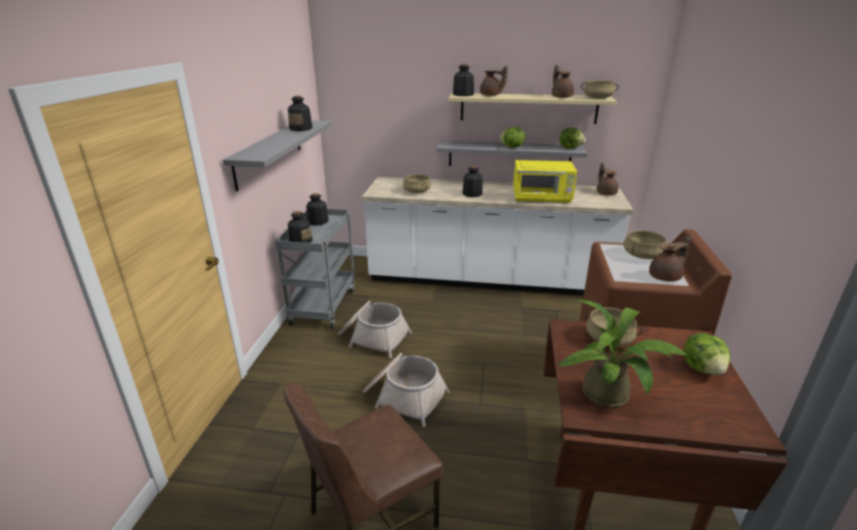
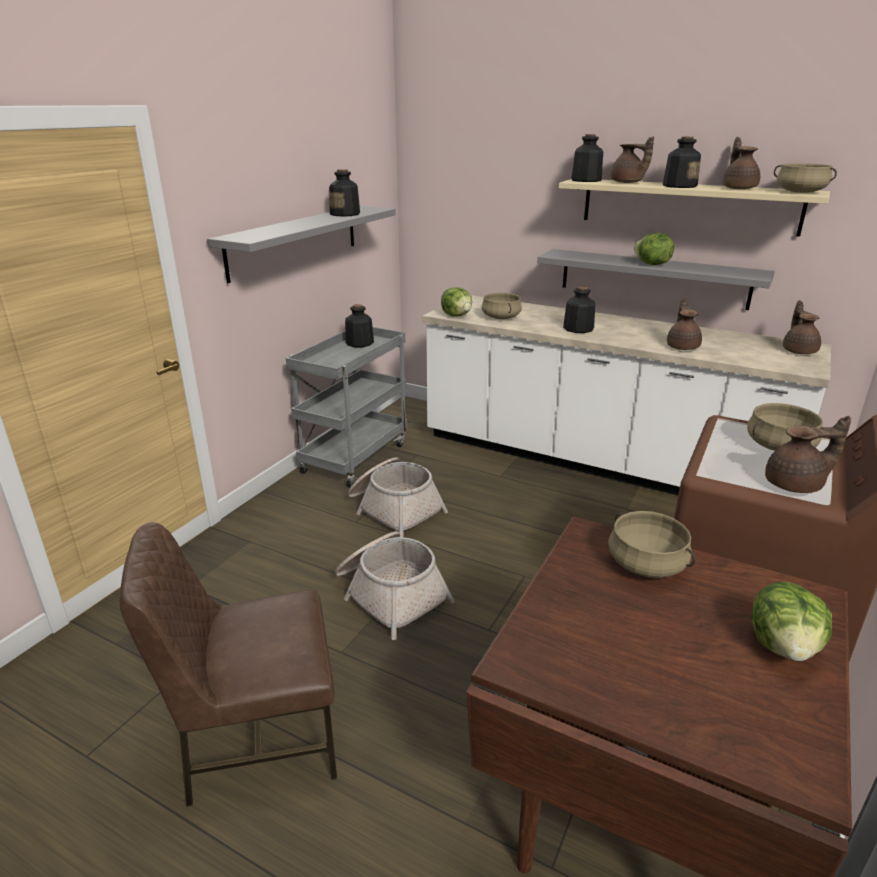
camera: 20 degrees right, 0 degrees up
(300, 241) = (320, 363): bottle -> bottle (679, 186)
(542, 198) = (682, 346): yellow microwave -> brown teapot
(570, 148) = (748, 272): lettuce -> lettuce (457, 315)
(610, 397) = (580, 650): potted plant -> none

